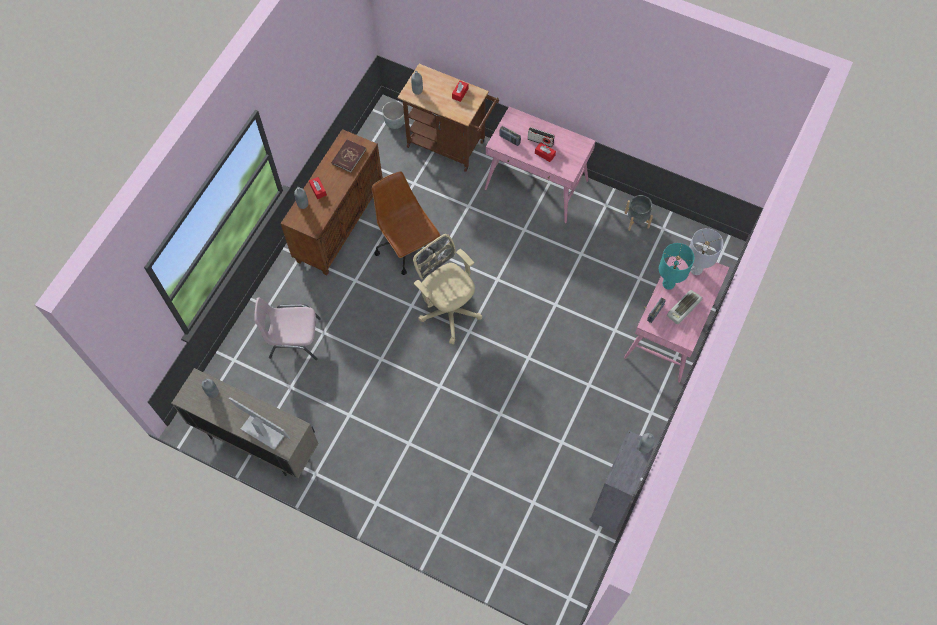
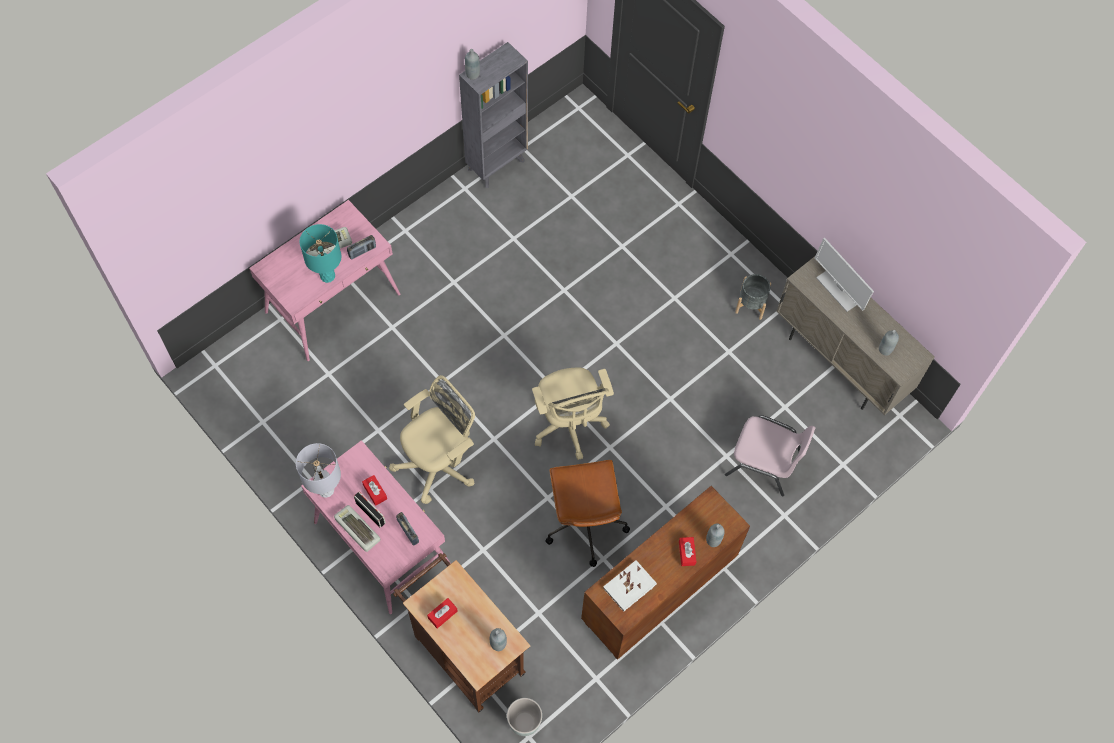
camera: 160 degrees left, 0 degrees up
(349, 157) = (629, 586): red book -> white book
(526, 248) = (439, 464): none -> beige office chair
(543, 128) = (356, 530): none -> keyboard
(636, 220) = (286, 445): grey planter -> grey planter (750, 305)
(695, 270) = (287, 279): grey table lamp -> grey table lamp (326, 490)

